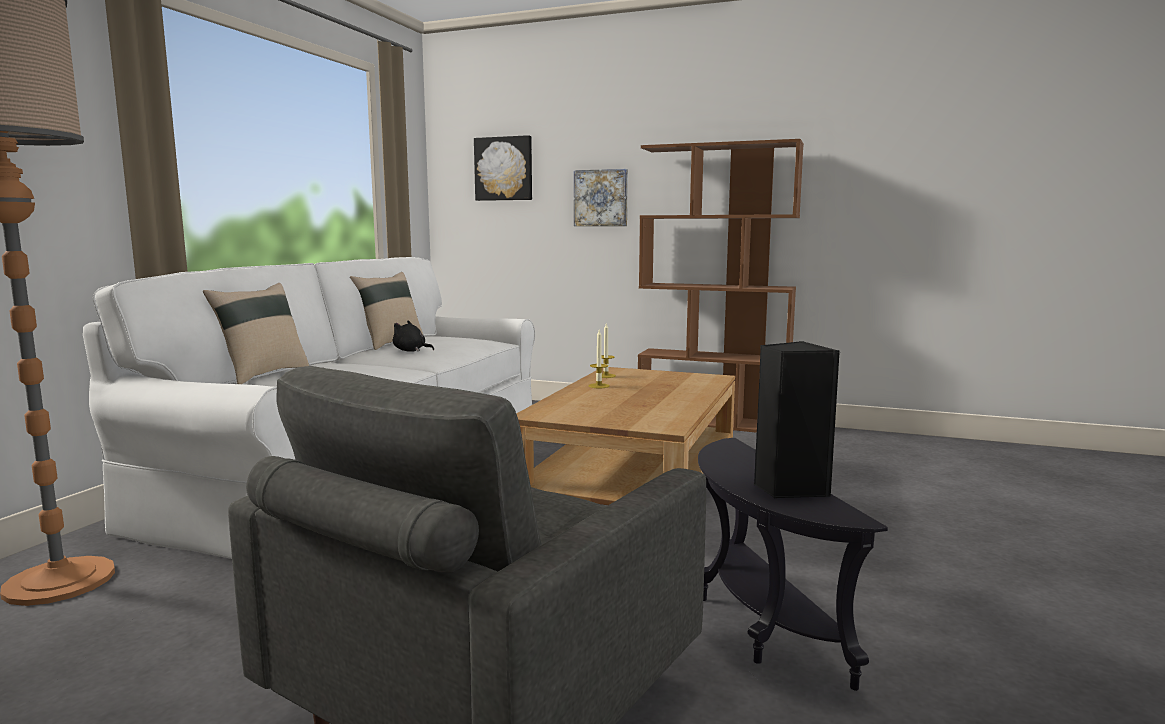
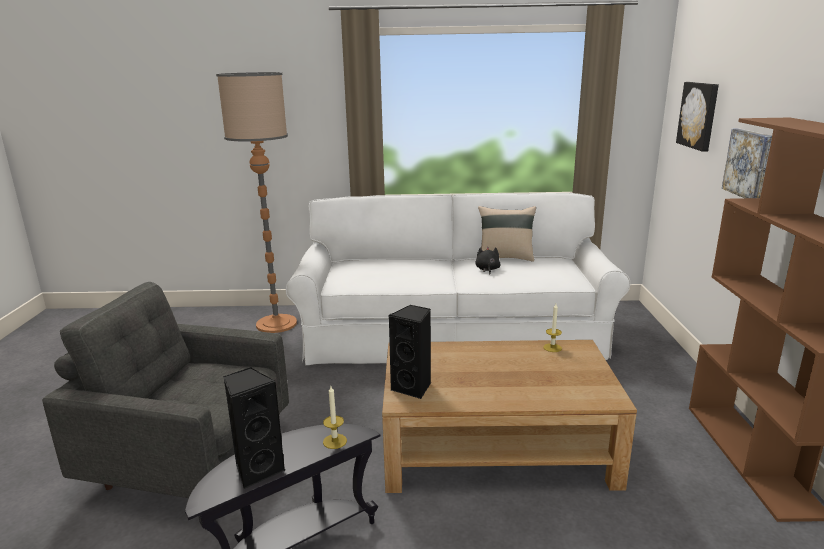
camera: 70 degrees right, 10 degrees up
(262, 374) = (381, 259): beige pillow -> none
(598, 386) = (511, 352): candle -> candle (335, 441)
(639, 420) = (413, 388): none -> black speaker

